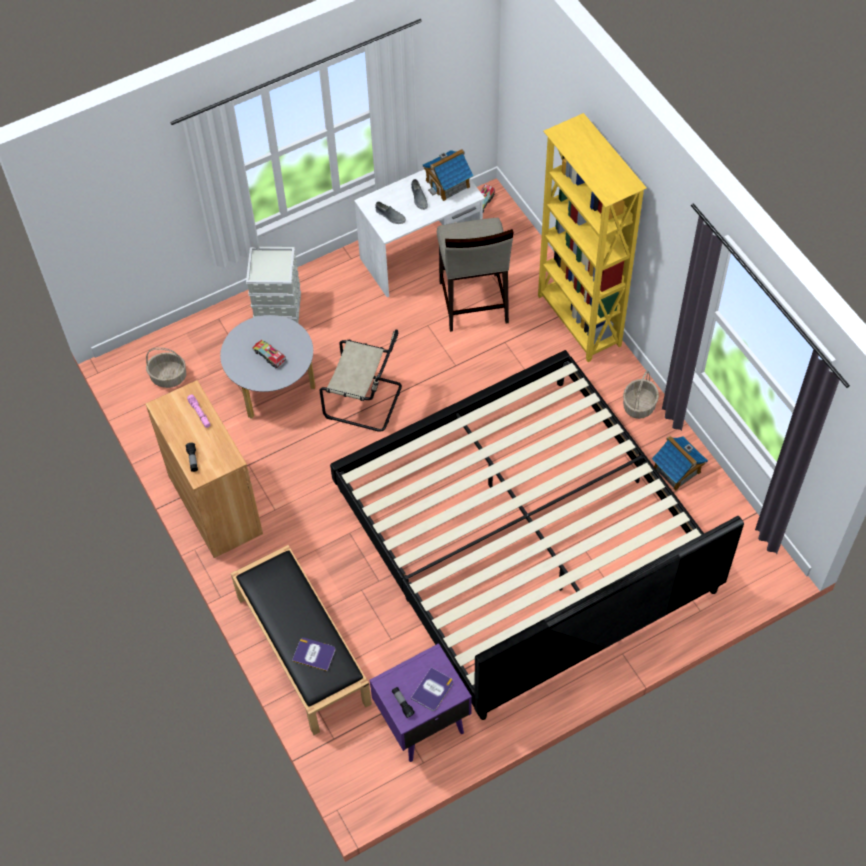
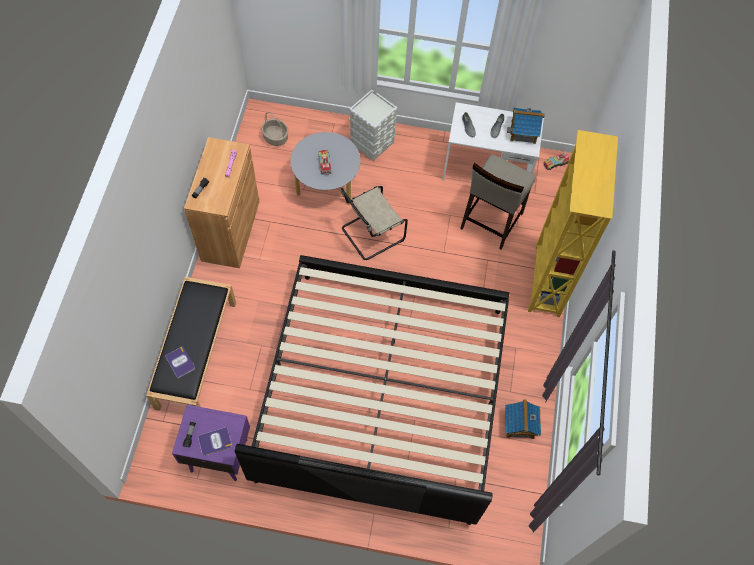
camera: 35 degrees right, 5 degrees up
(366, 401) = (370, 234): beige chair -> beige chair turned 90 degrees clockwise
(639, 406) = (534, 364): basket -> none

